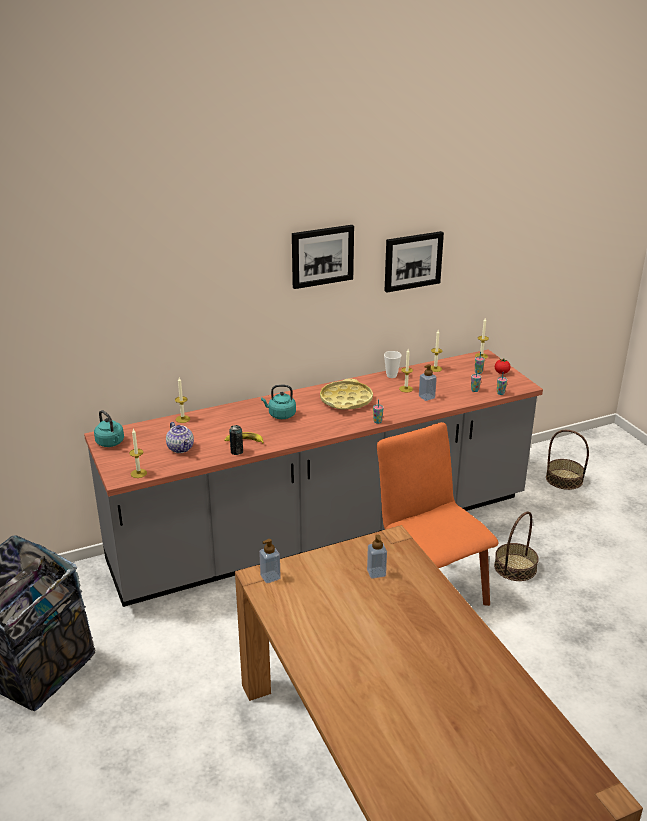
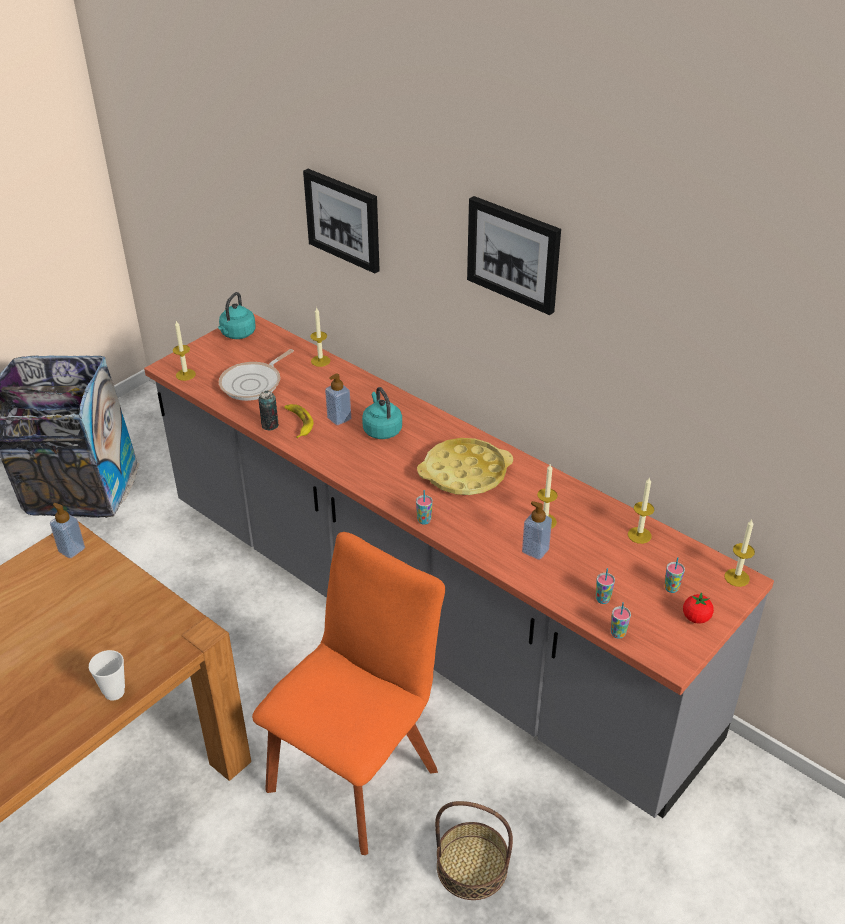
camera: 65 degrees right, 10 degrees up
(181, 448) = (254, 383): teapot -> frying pan
(376, 573) = (111, 639): soap dispenser -> soap dispenser (339, 418)
(391, 375) = (575, 495): cup -> cup (114, 692)
(412, 261) = (656, 344): picture -> picture (343, 219)
(564, 479) = (777, 882): basket -> none

